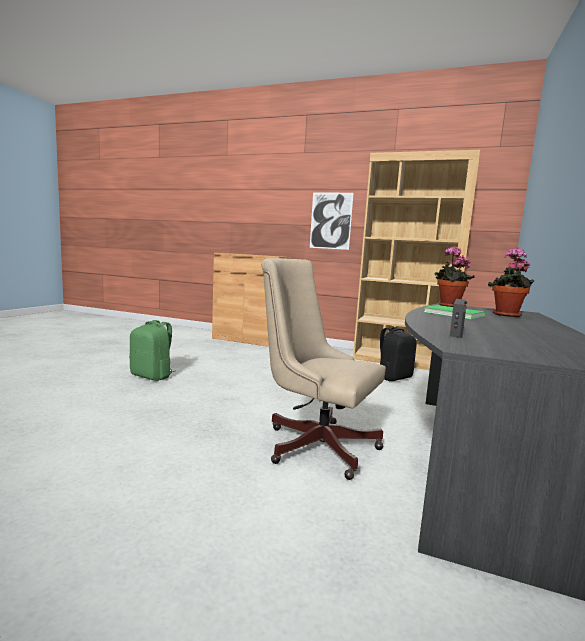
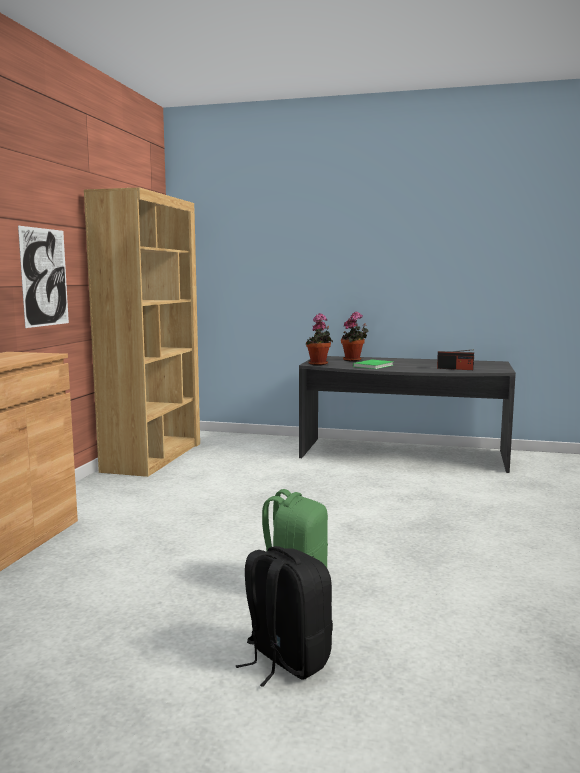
camera: 95 degrees left, 0 degrees up
(314, 444) = (420, 491): beige office chair -> none
(393, 377) = (225, 463): black backpack -> black backpack (285, 660)

